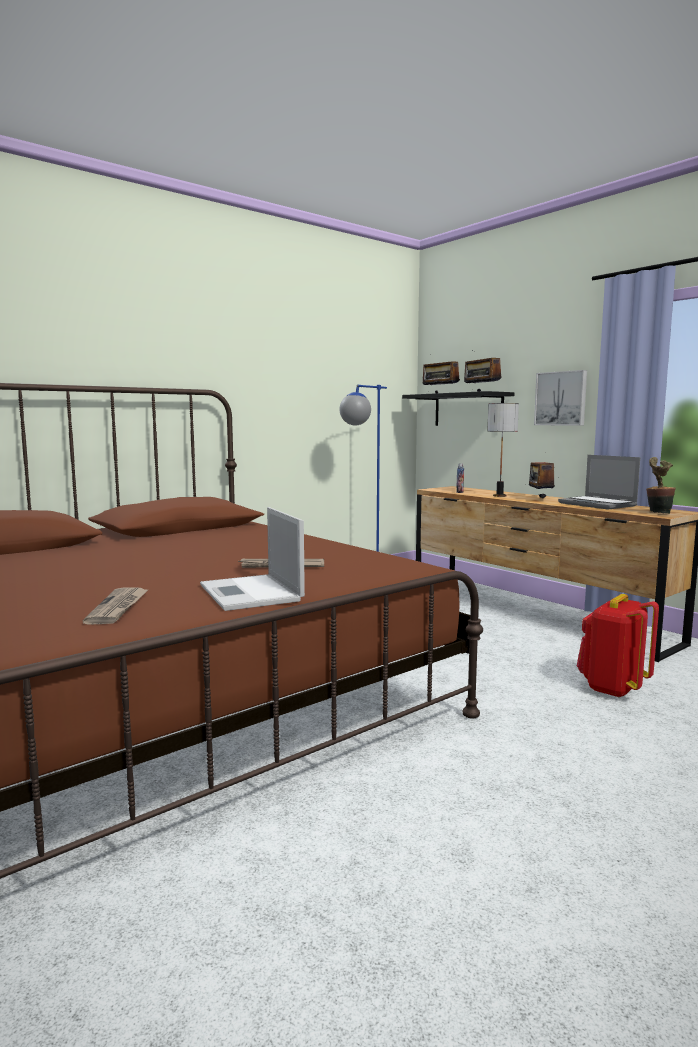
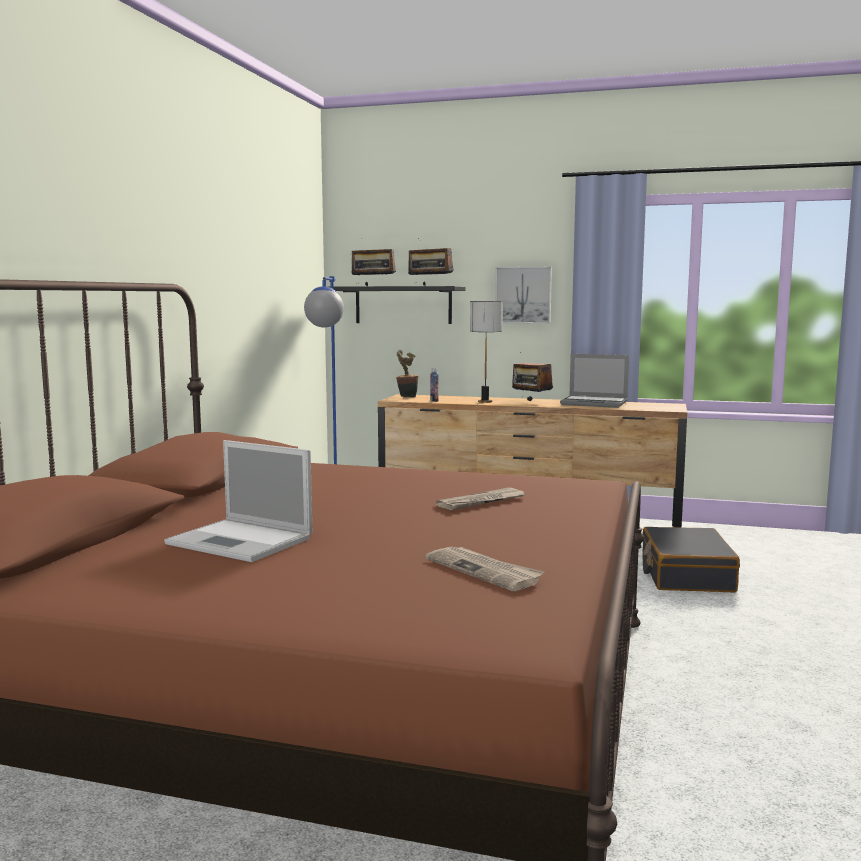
camera: 35 degrees left, 0 degrees up
(251, 593) = (550, 532): laptop -> laptop (242, 541)
(612, 688) = (686, 575): red backpack -> black suitcase
(657, 513) = (661, 407): potted plant -> potted plant (406, 397)

